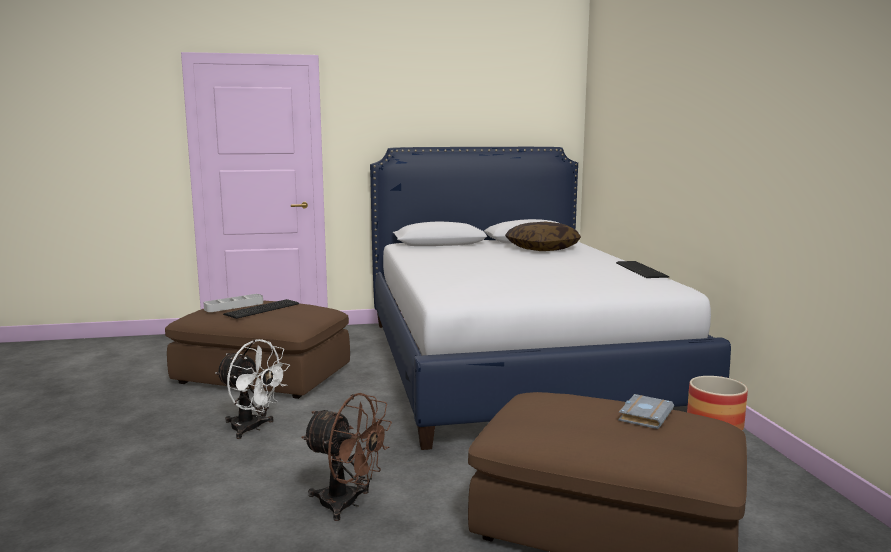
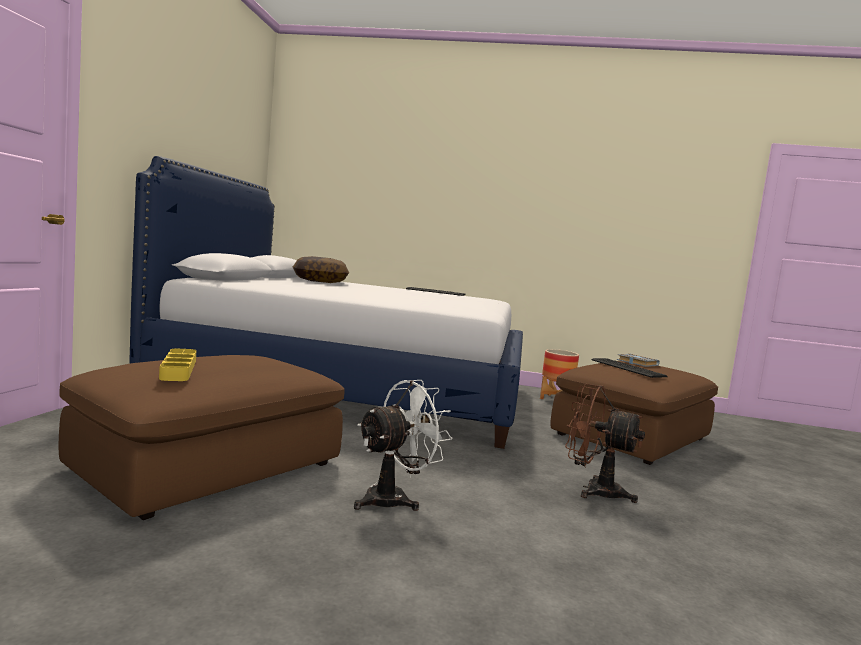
camera: 70 degrees left, 5 degrees down
(234, 306) = (178, 369): grey tray -> yellow tray
(264, 309) = (229, 365): keyboard -> keyboard (627, 368)
(347, 504) = (593, 490): brown fan -> brown fan turned 105 degrees counterclockwise

